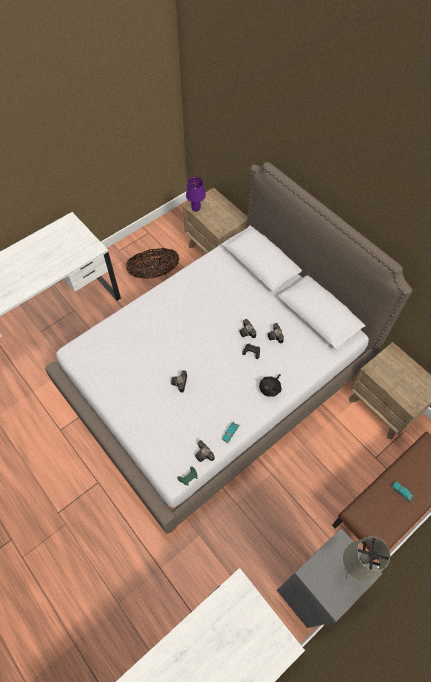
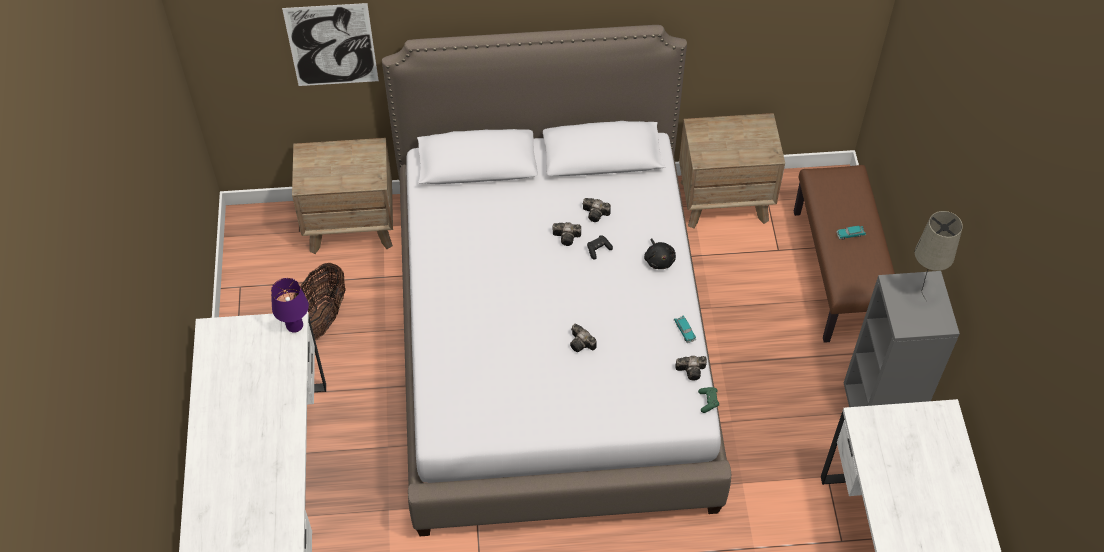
camera: 55 degrees left, 5 degrees down
(196, 208) = (312, 183): purple table lamp -> purple table lamp (294, 326)
(240, 139) = (332, 45): none -> picture

